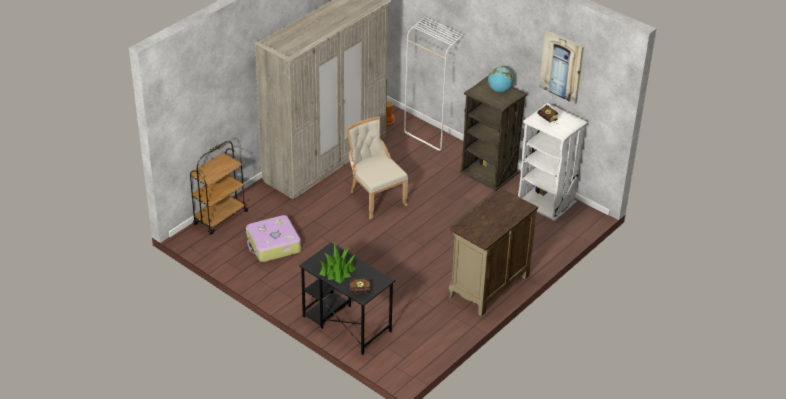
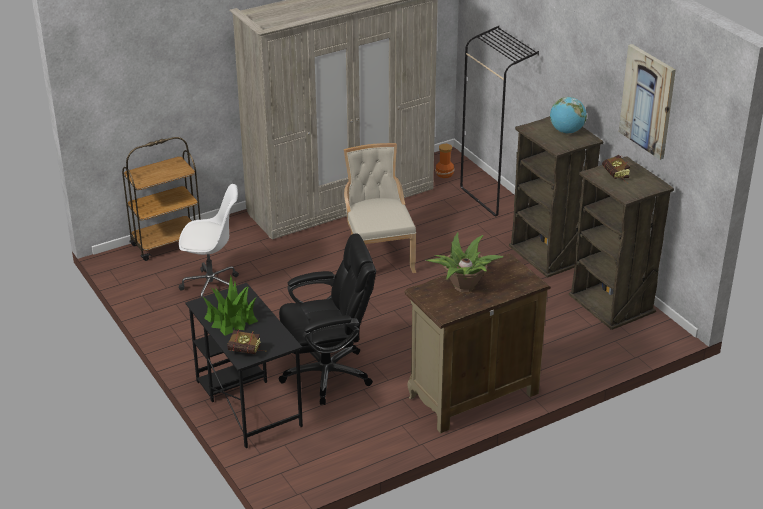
camera: 20 degrees right, 5 degrees down
(273, 245) = (213, 287): suitcase -> white office chair
(387, 292) = (326, 374): none -> black office chair
(431, 136) = (493, 197): white clothes rack -> black clothes rack
(485, 218) = (464, 286): none -> potted plant
(546, 201) = (612, 303): white bookcase -> brown bookcase

